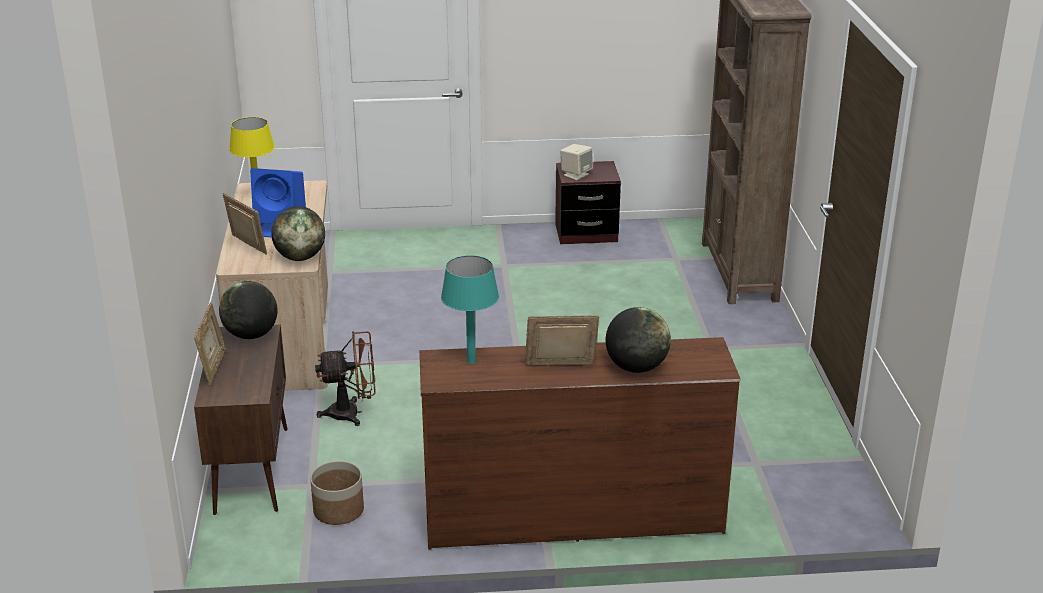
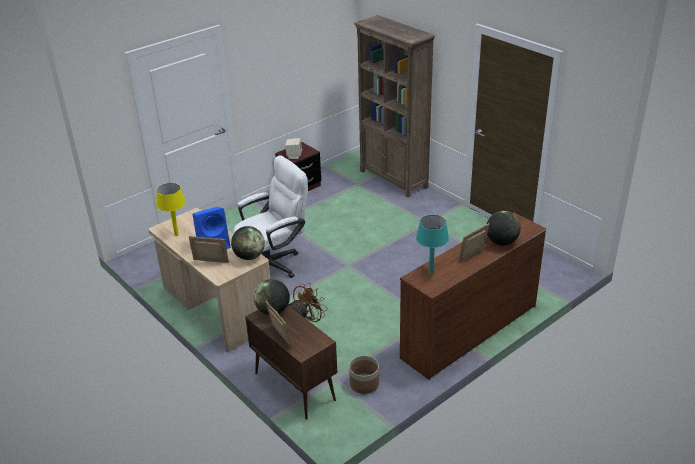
camera: 35 degrees left, 5 degrees up
(424, 314) = (274, 263): none -> white office chair

